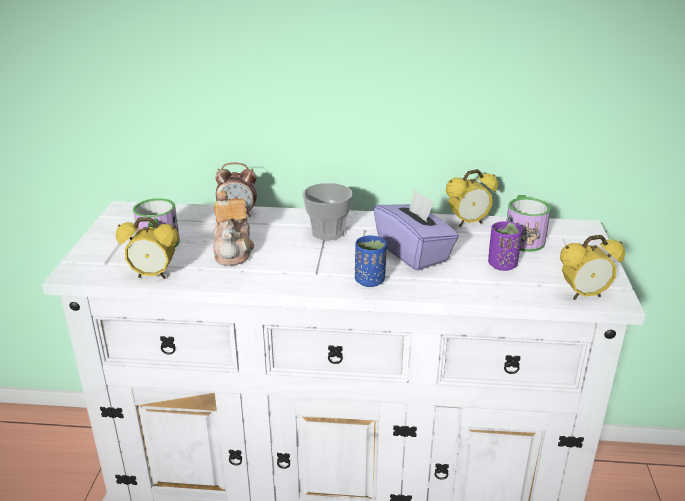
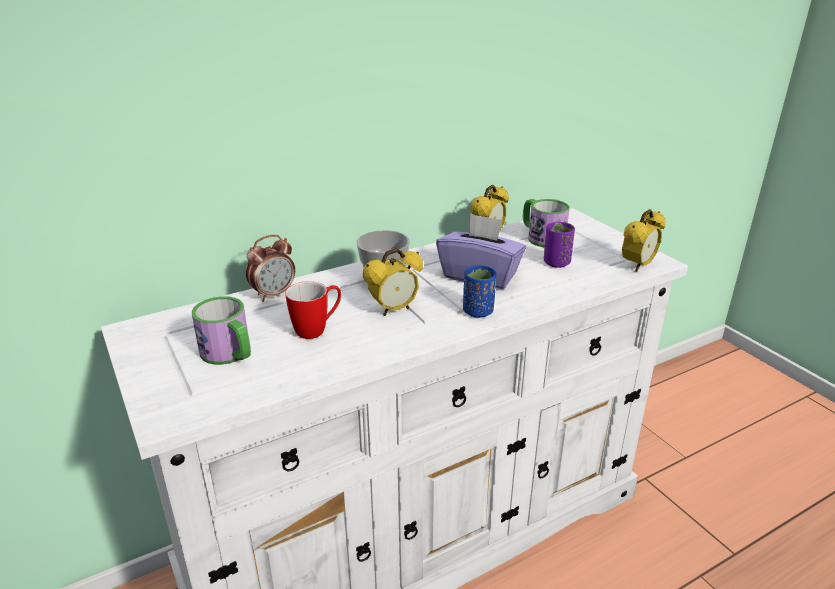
camera: 35 degrees left, 0 degrees up
(153, 275) = (266, 385): alarm clock -> alarm clock (394, 310)
(233, 250) = (317, 329): teapot -> mug

